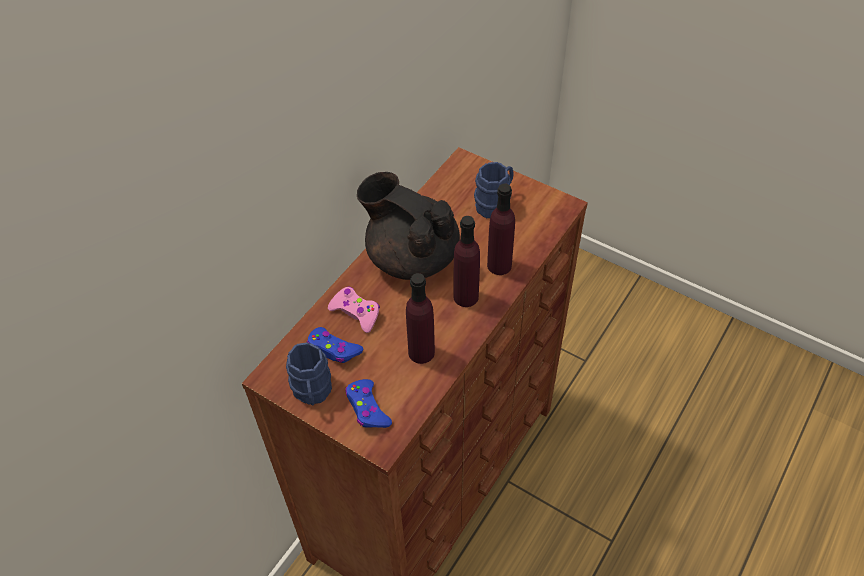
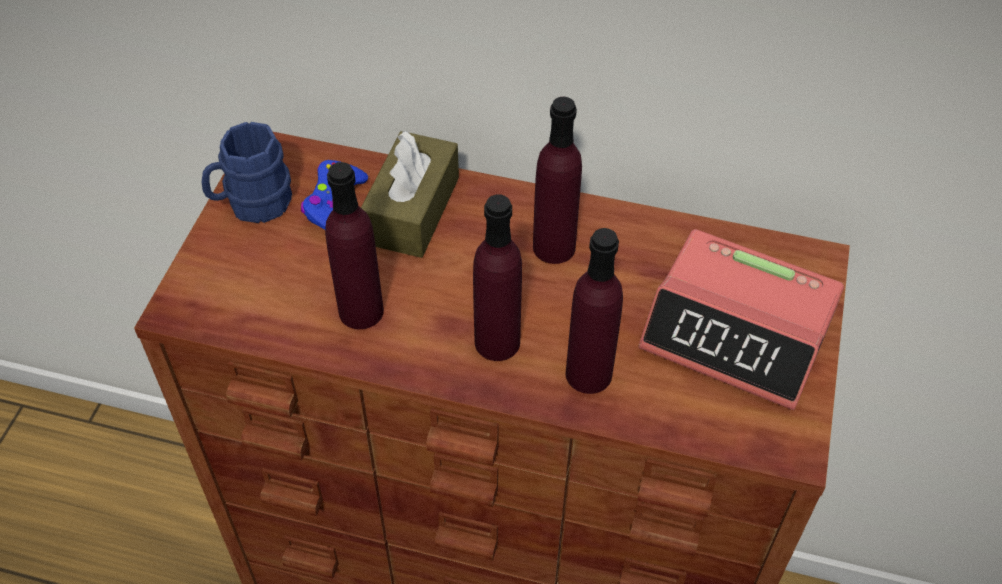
camera: 70 degrees right, 0 degrees up
(356, 312) = (412, 210): pink game controller -> brown tissue box
(367, 409) = (238, 273): blue game controller -> none
(411, 257) = (554, 247): black teapot -> purple bottle
(495, 203) = (738, 333): blue mug -> alarm clock

